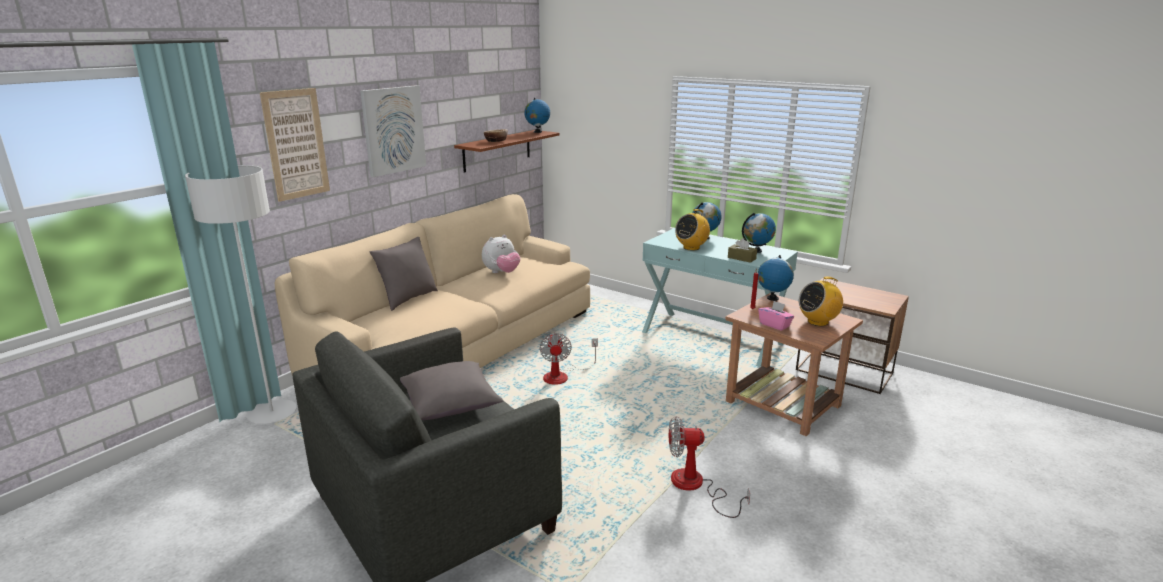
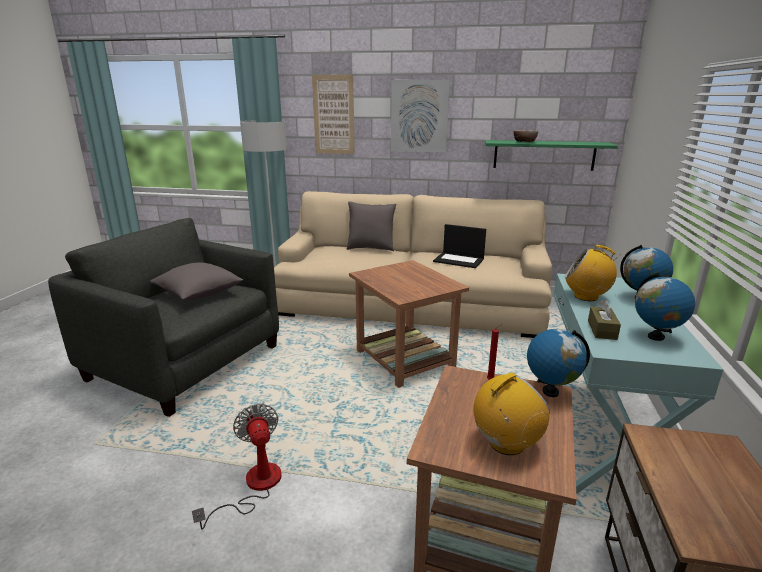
camera: 65 degrees right, 0 degrees up
(497, 150) = (544, 155): brown shelf -> green shelf
(502, 272) = (459, 260): plush toy -> laptop
(537, 132) = (599, 143): globe -> none
(562, 376) = (405, 360): fan -> brown side table
(775, 325) = (452, 404): pink tissue box -> none
(818, 322) = (506, 443): radio -> radio turned 105 degrees clockwise

